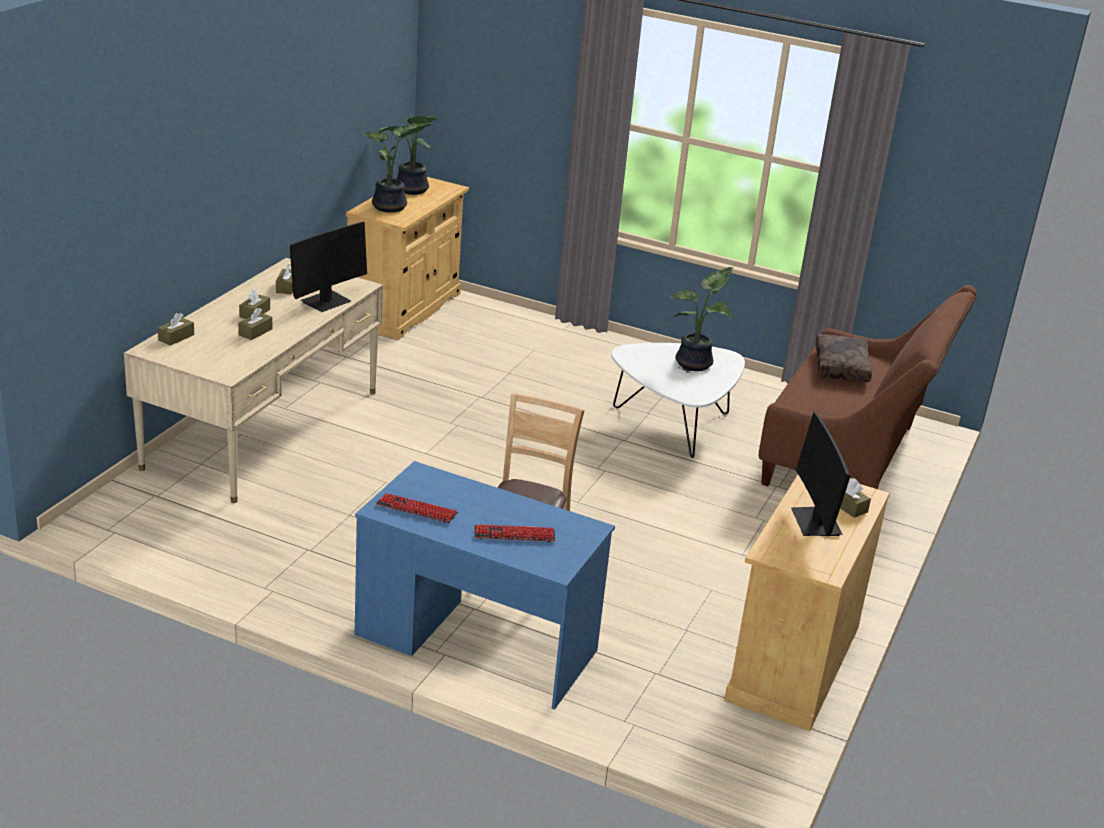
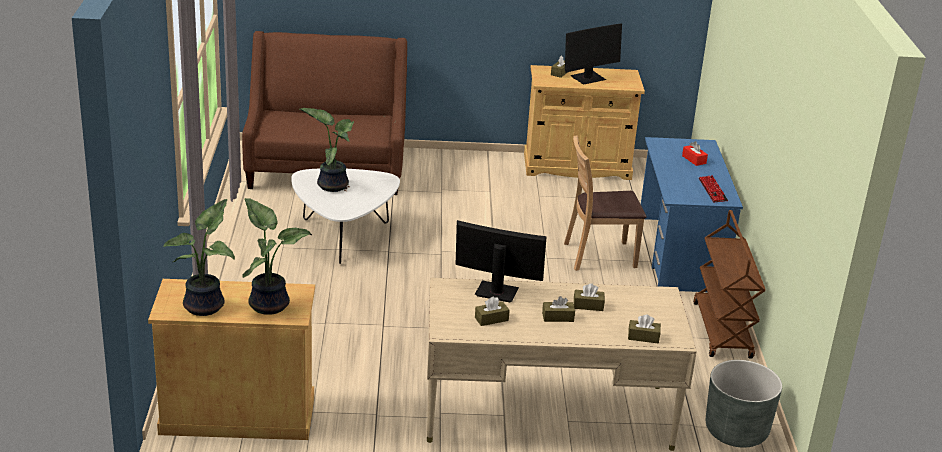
camera: 115 degrees left, 0 degrees up
(119, 515) = (736, 431): none -> grey planter
(281, 592) = (722, 331): none -> brown cart
(514, 535) = (694, 159): keyboard -> red tissue box
(842, 367) = (298, 126): brown pillow -> none

